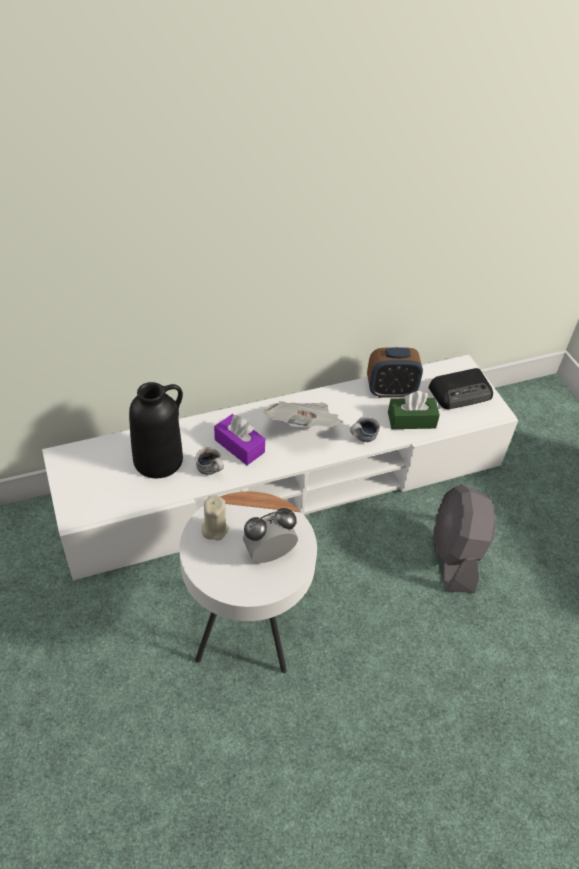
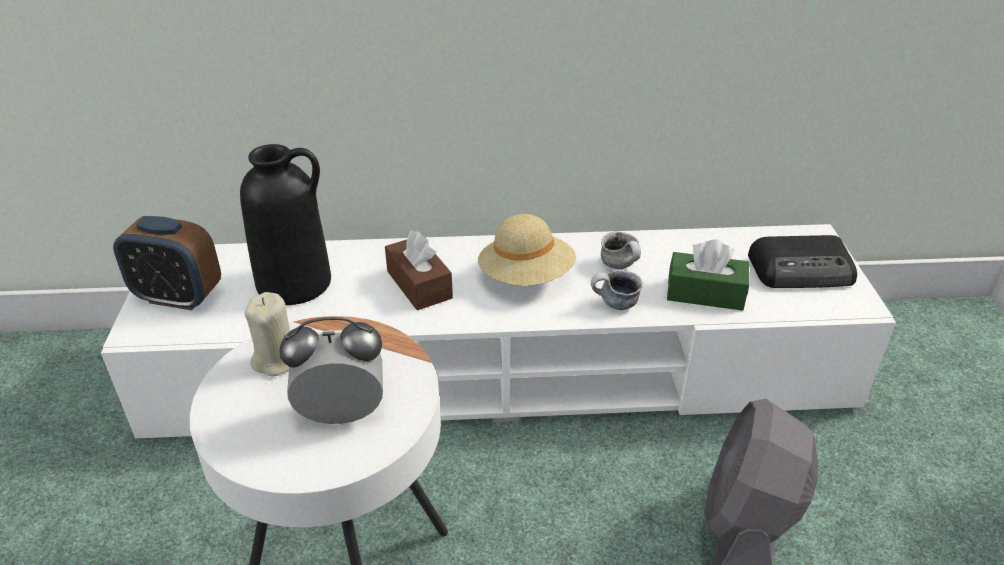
camera: 20 degrees right, 10 degrees down
(212, 470) = (362, 308): mug -> mug (621, 266)
(239, 446) = (419, 284): purple tissue box -> brown tissue box
(303, 428) = (526, 277): newspaper -> beige hat
(390, 391) = (684, 251): alarm clock -> alarm clock (178, 297)

